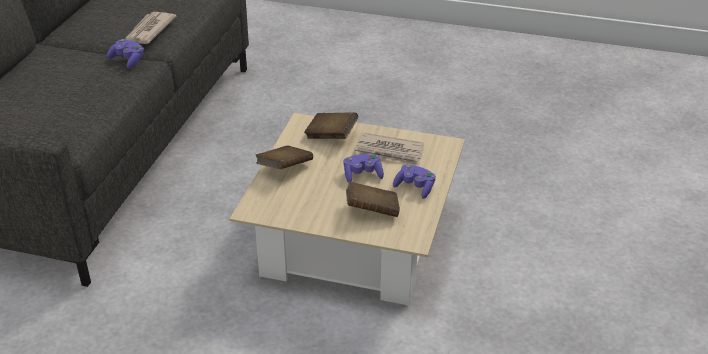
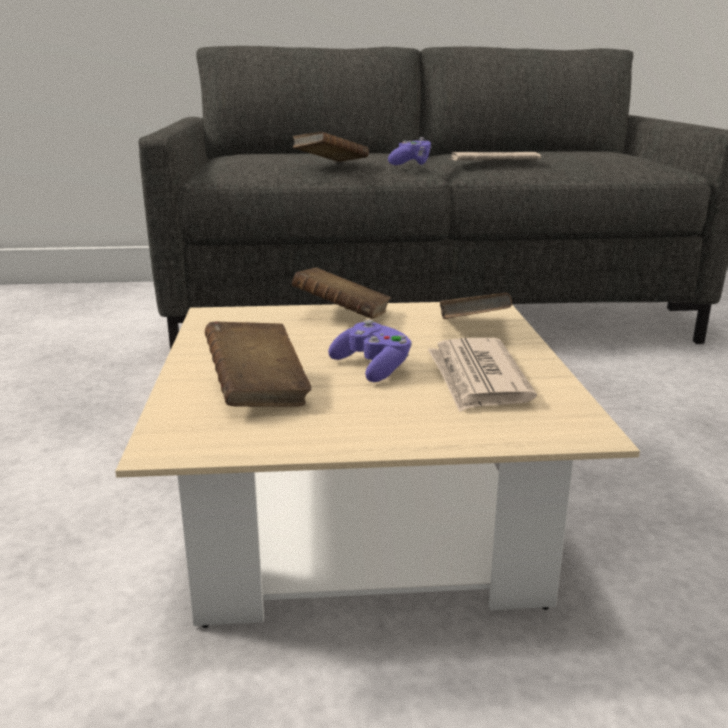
camera: 70 degrees right, 15 degrees down
(103, 91) = (330, 165): none -> brown book
(415, 188) = (369, 420): purple game controller -> none

